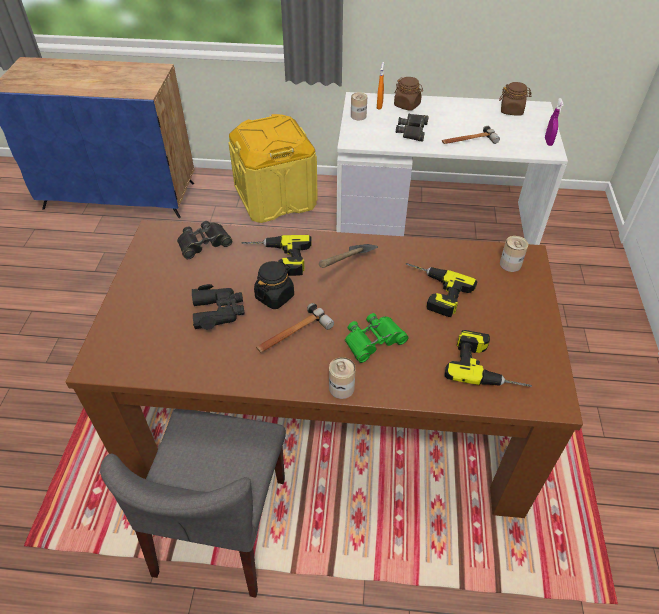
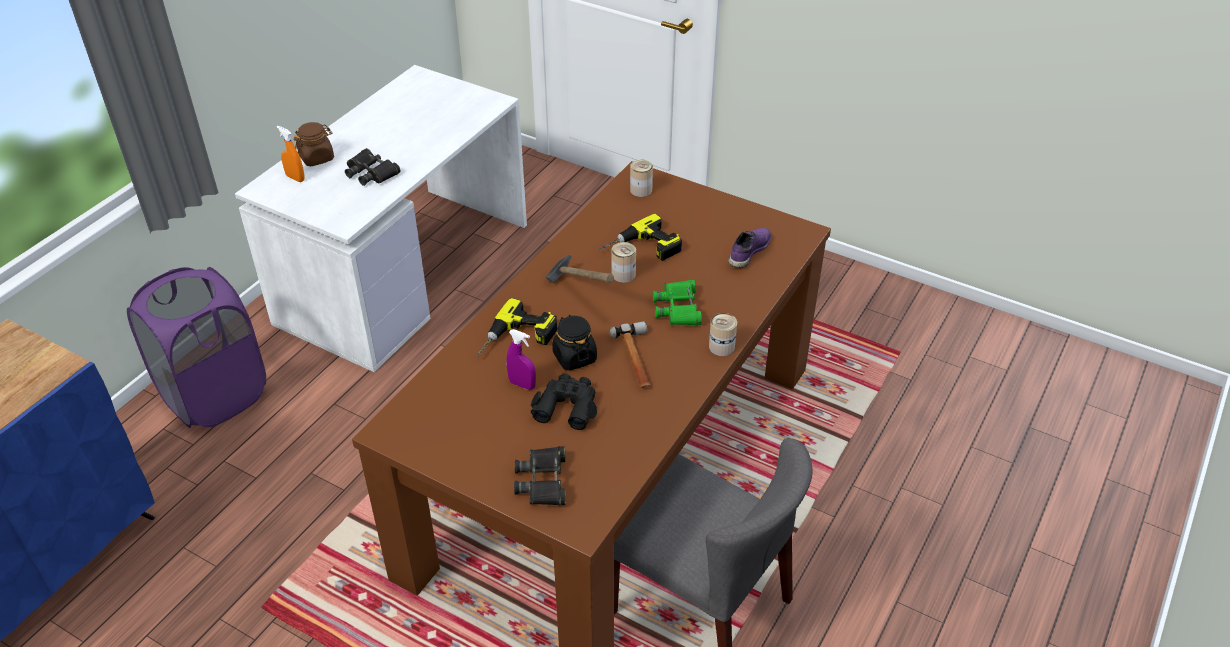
camera: 65 degrees left, 5 degrees down
(204, 243) = (445, 391): black binoculars -> black binoculars (543, 481)
(276, 197) = (215, 395): yellow storage box -> purple laundry basket
(358, 116) = (299, 201): can -> can (623, 274)
(468, 141) = (428, 143): hammer -> none
(488, 366) = (748, 251): power drill -> purple shoe
(511, 110) = (404, 94): brown jar -> none
(548, 142) = (479, 96): purple spray bottle -> purple spray bottle (522, 384)

